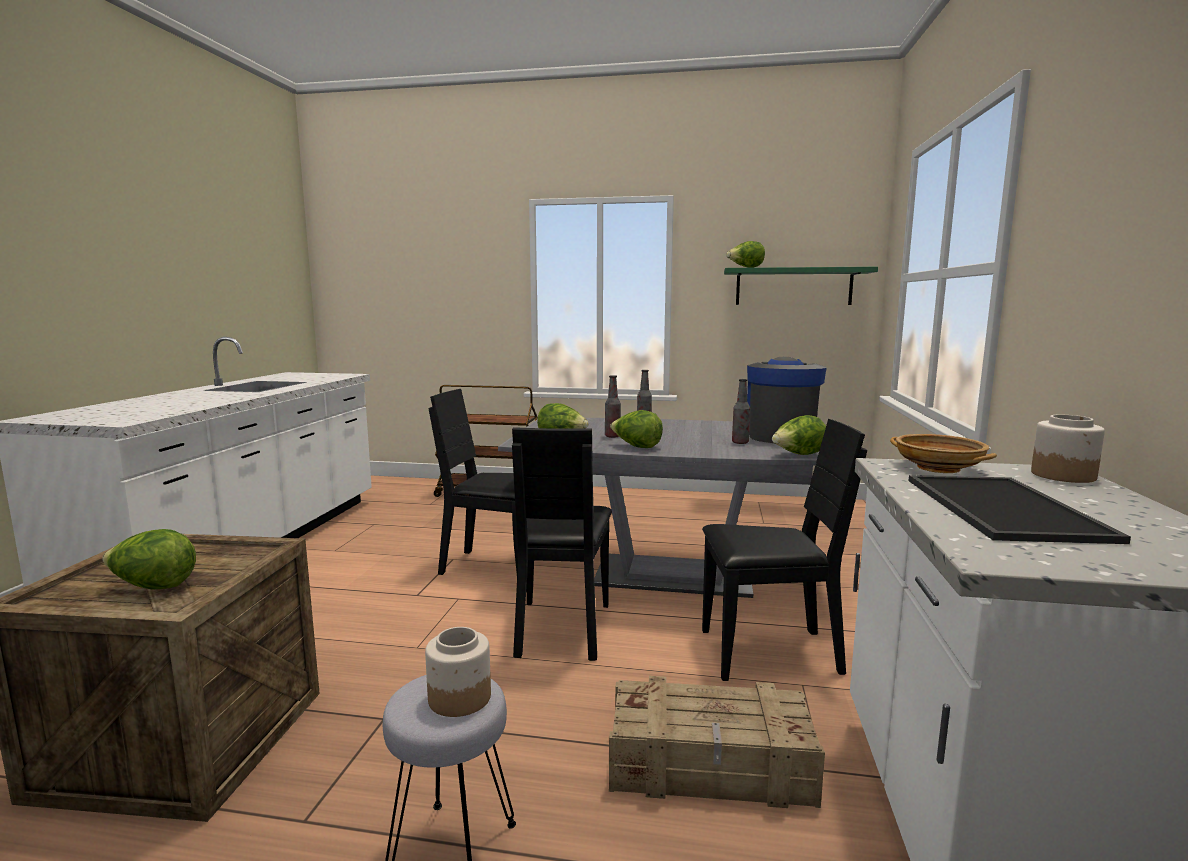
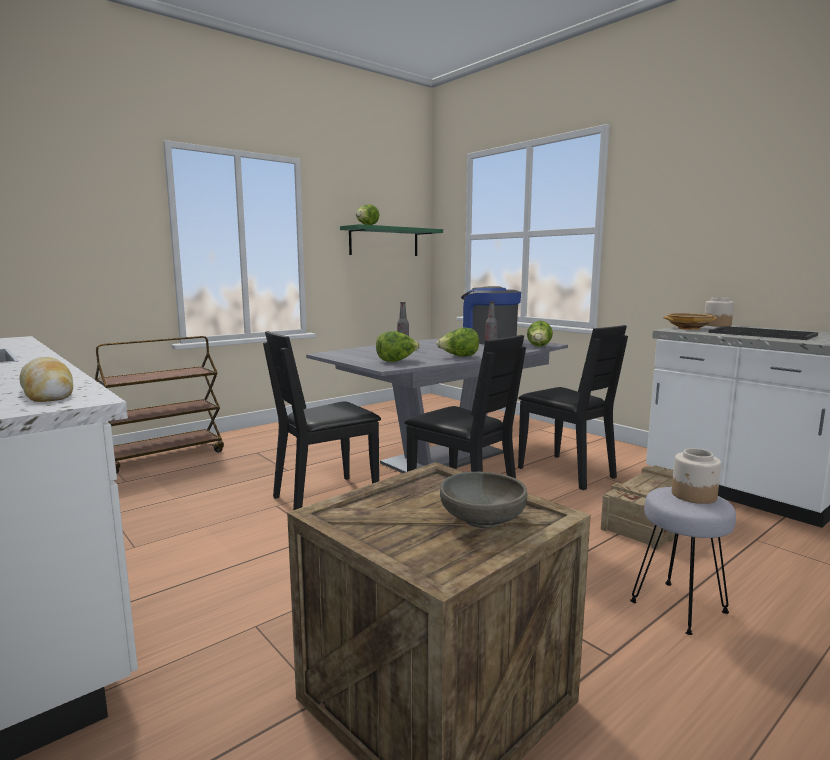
camera: 50 degrees left, 0 degrees up
(148, 414) = (48, 392): none -> bread
(153, 587) = (483, 520): lettuce -> grey bowl
(612, 436) = (417, 355): bottle -> none
(768, 653) = (566, 472): black chair -> black chair turned 105 degrees clockwise

